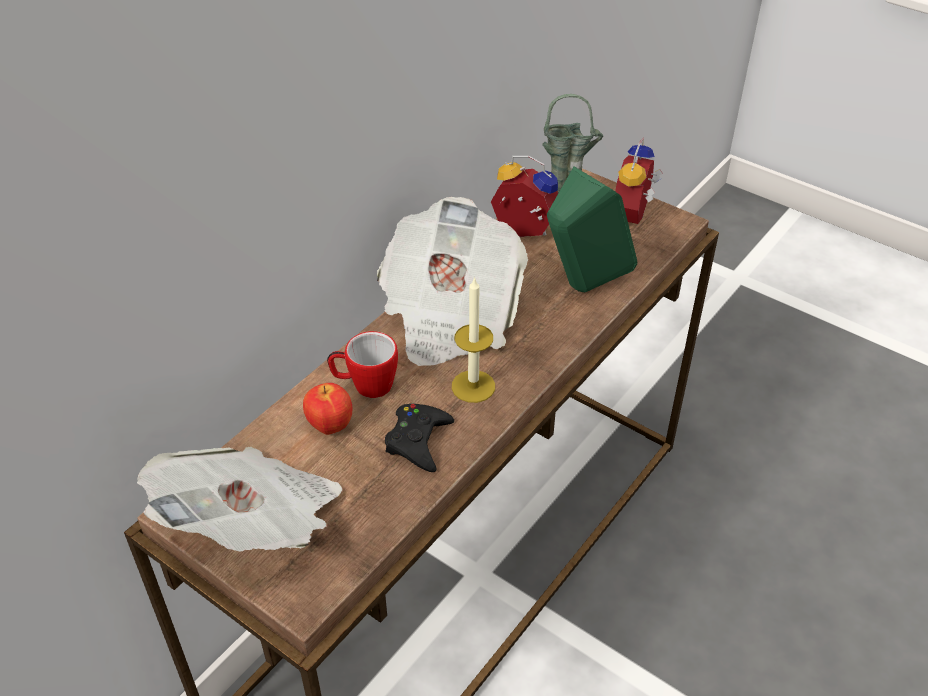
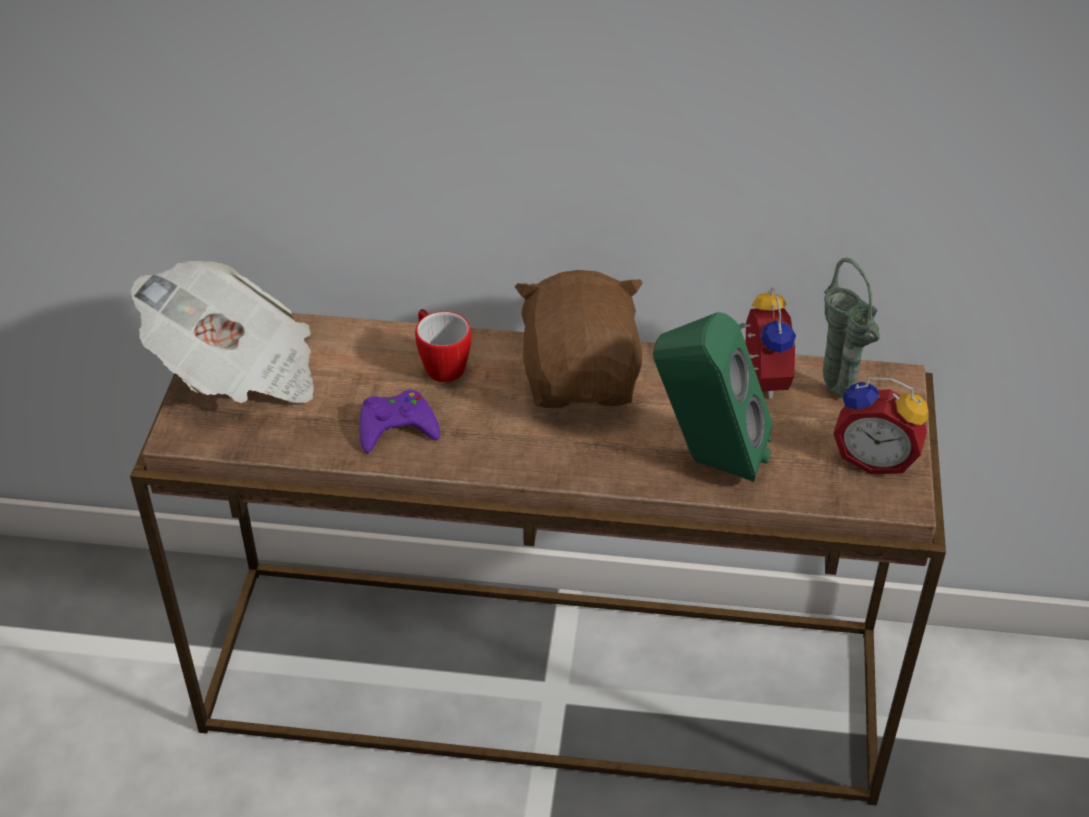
camera: 60 degrees right, 0 degrees up
(329, 426) = (374, 364): apple -> none
(418, 441) = (396, 427): black game controller -> purple game controller
(450, 314) = (581, 379): newspaper -> brown plush toy
(473, 386) = (494, 435): candle -> none
(634, 216) = (875, 458): alarm clock -> alarm clock turned 150 degrees counterclockwise

